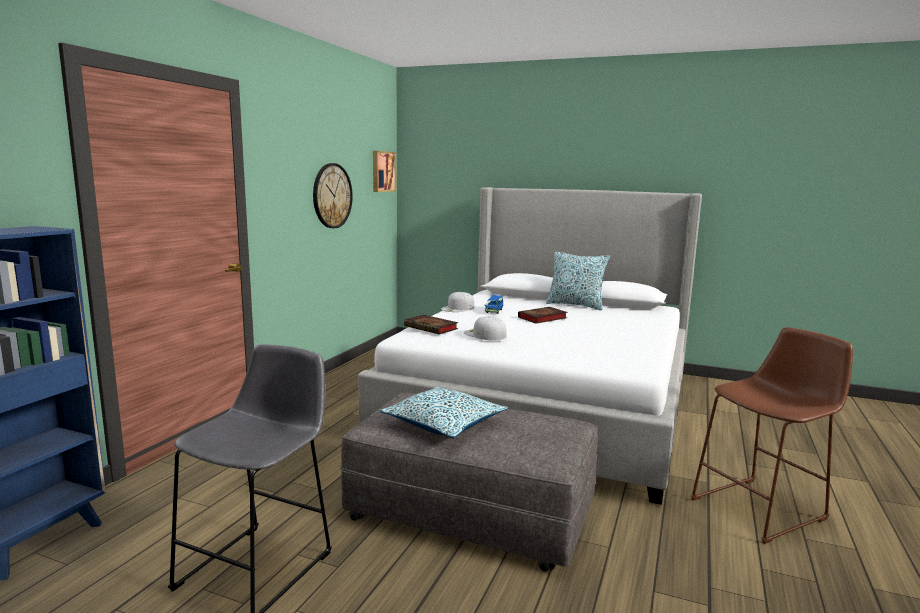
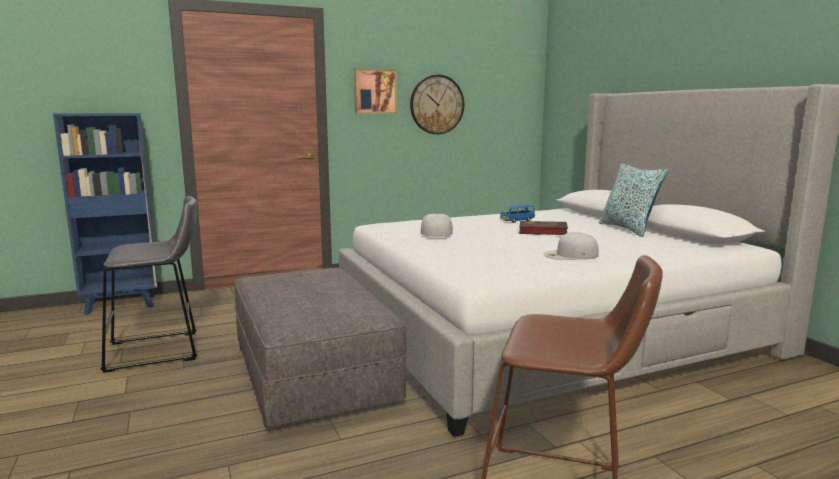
camera: 45 degrees right, 0 degrees up
(382, 171) = (518, 83): picture -> picture (375, 91)
(432, 328) = (413, 221): book -> none
(444, 424) = (293, 287): pillow -> none
(458, 308) = (494, 214): white cap -> white cap (570, 255)

